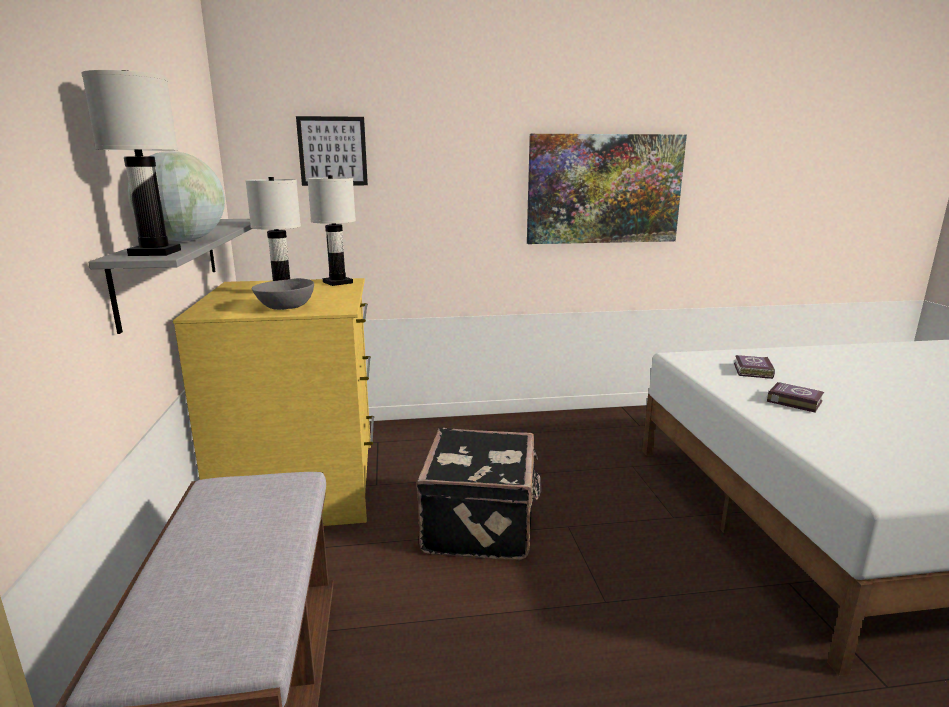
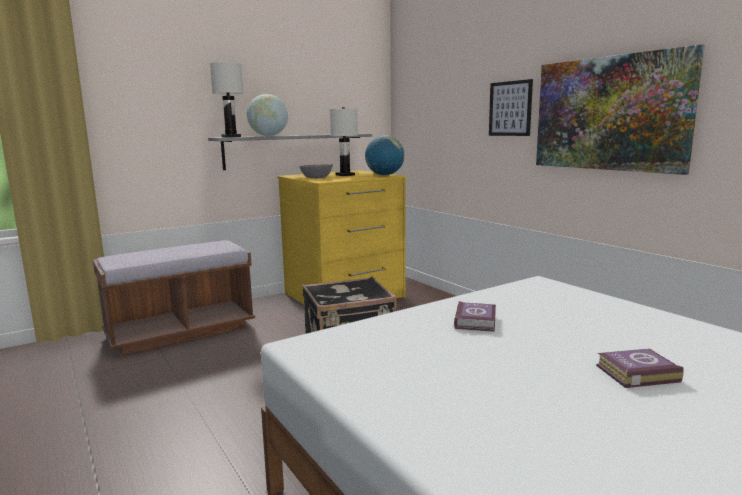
camera: 65 degrees right, 5 degrees down
(332, 151) = (432, 92): picture -> picture (510, 108)
(337, 282) = (384, 175): white table lamp -> globe
(752, 371) = (546, 305): book -> book (635, 373)

